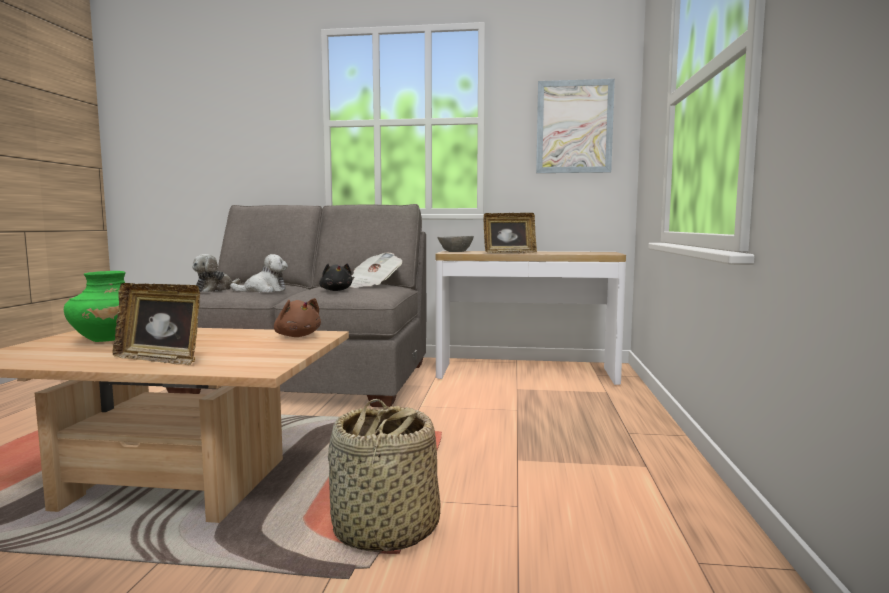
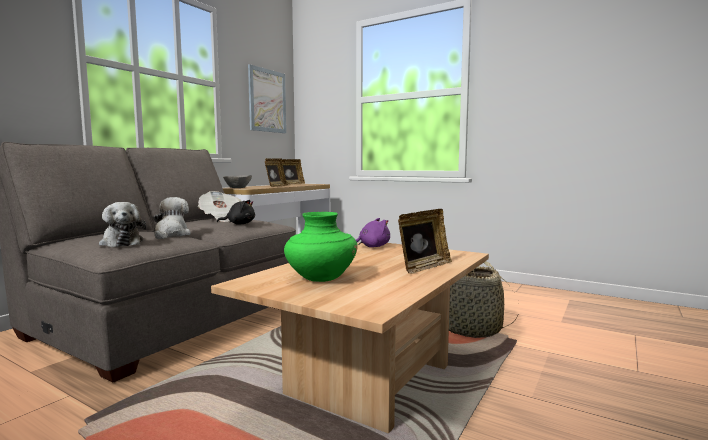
camera: 65 degrees left, 0 degrees up
(297, 336) = (372, 246): brown plush toy -> purple plush toy
(573, 252) = (291, 184): none -> picture frame

